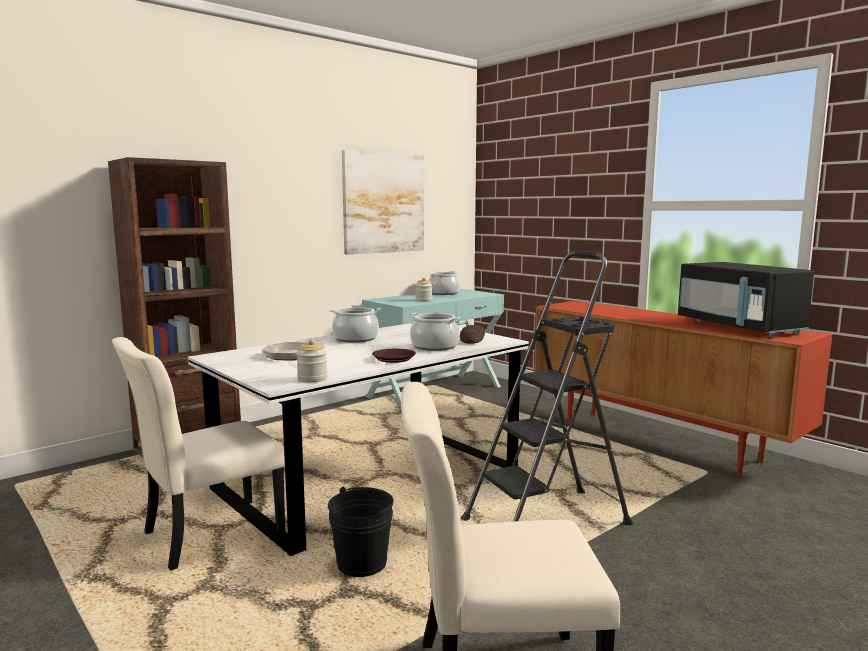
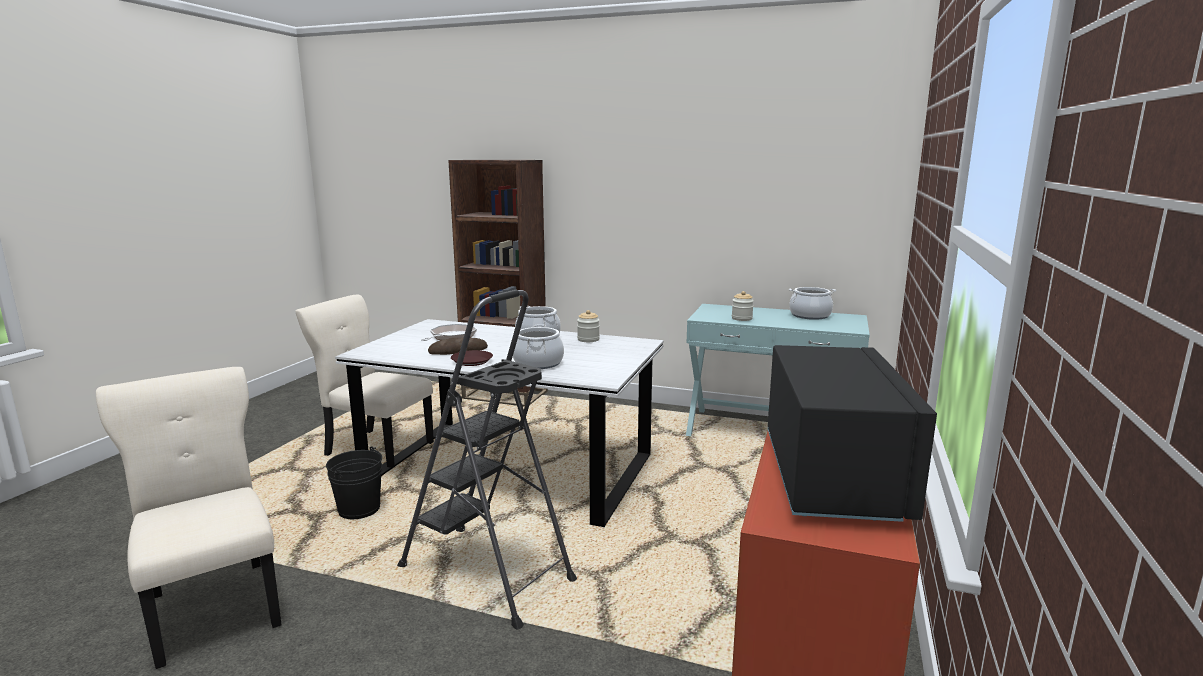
camera: 60 degrees right, 5 degrees up
(312, 379) = (384, 356): jar -> jar (588, 339)
(383, 203) = (746, 195): picture -> none
(472, 339) = (594, 368): bread -> bread (458, 351)
(738, 327) = (833, 478): black microwave -> black microwave turned 150 degrees clockwise

